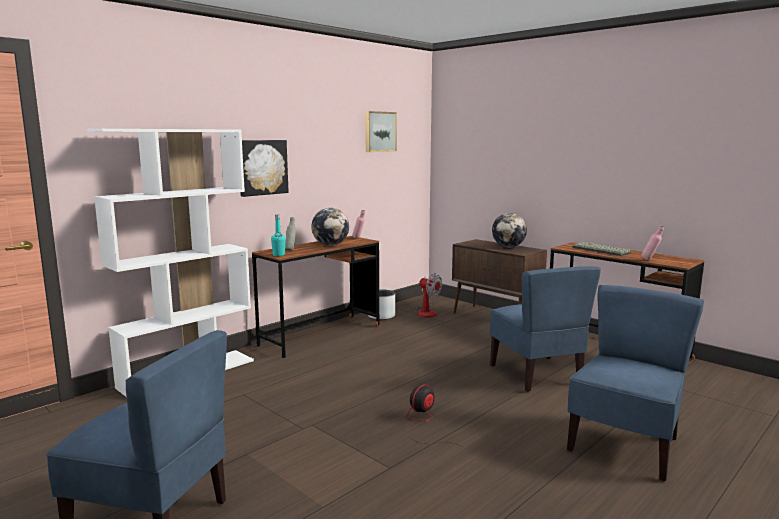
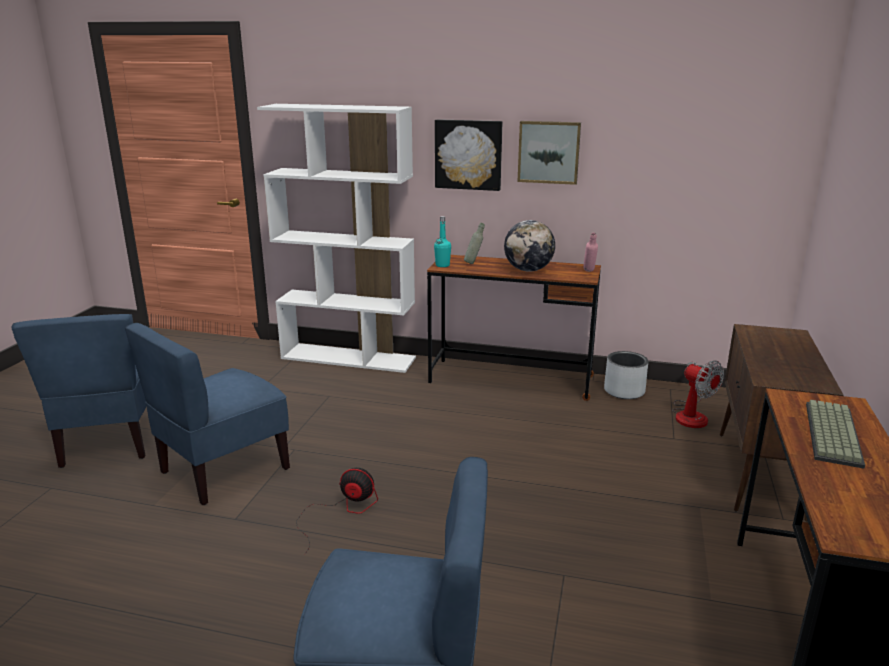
camera: 60 degrees right, 10 degrees up
(379, 131) = (689, 114): picture -> picture (549, 152)
(426, 312) = (691, 414): fan -> fan turned 45 degrees counterclockwise
(508, 247) = (796, 362): globe -> none
(536, 374) = (572, 564): blue chair -> blue chair (223, 470)
(650, 260) = (831, 496): pink bottle -> none

